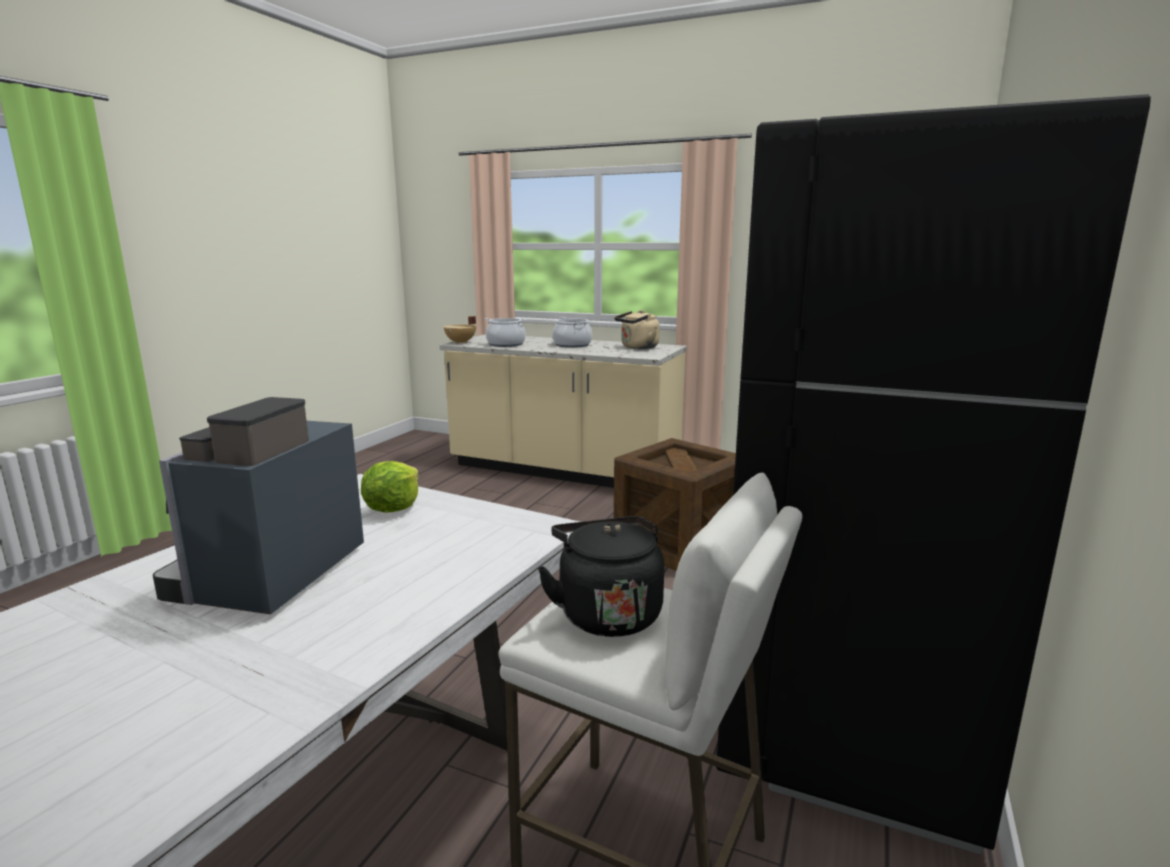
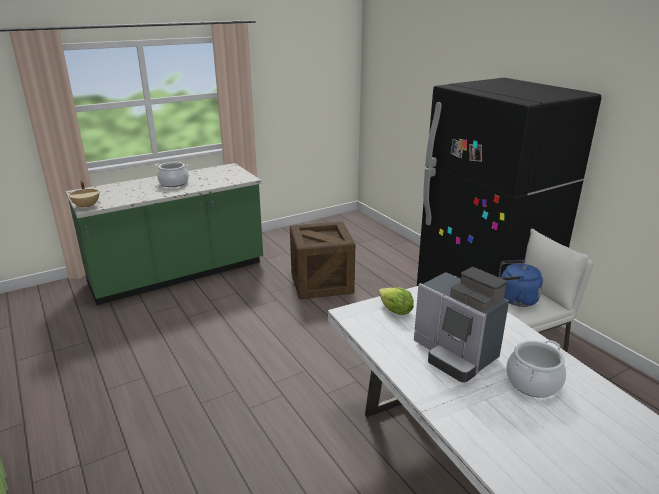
camera: 55 degrees left, 10 degrees up
(506, 344) = (129, 197): cooking pot -> cooking pot (533, 382)
(563, 471) = (178, 274): beige counter -> green counter
(607, 613) = (515, 299): black kettle -> blue kettle
(637, 347) = (218, 173): beige kettle -> none

